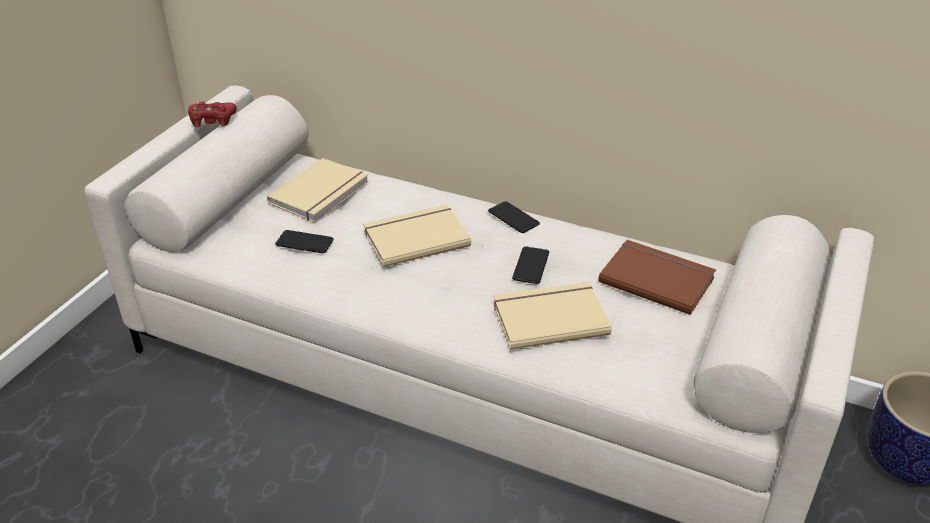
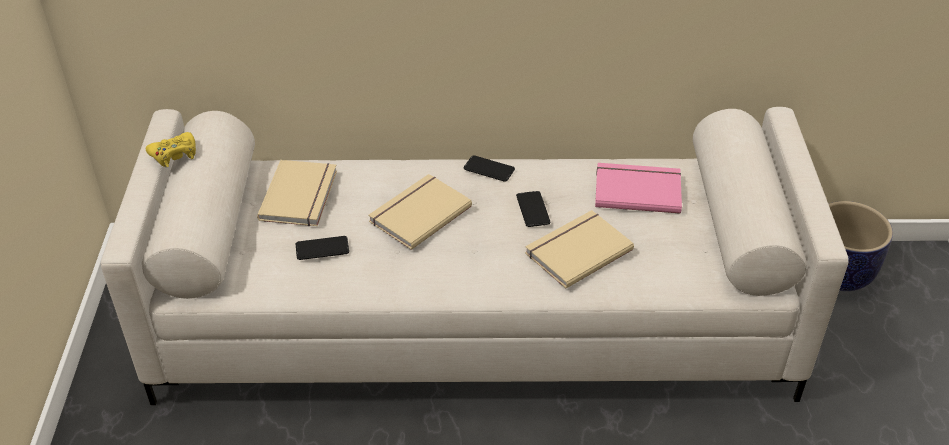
camera: 25 degrees left, 5 degrees up
(212, 120) = (174, 154): red game controller -> yellow game controller
(657, 278) = (637, 189): brown book -> pink book

